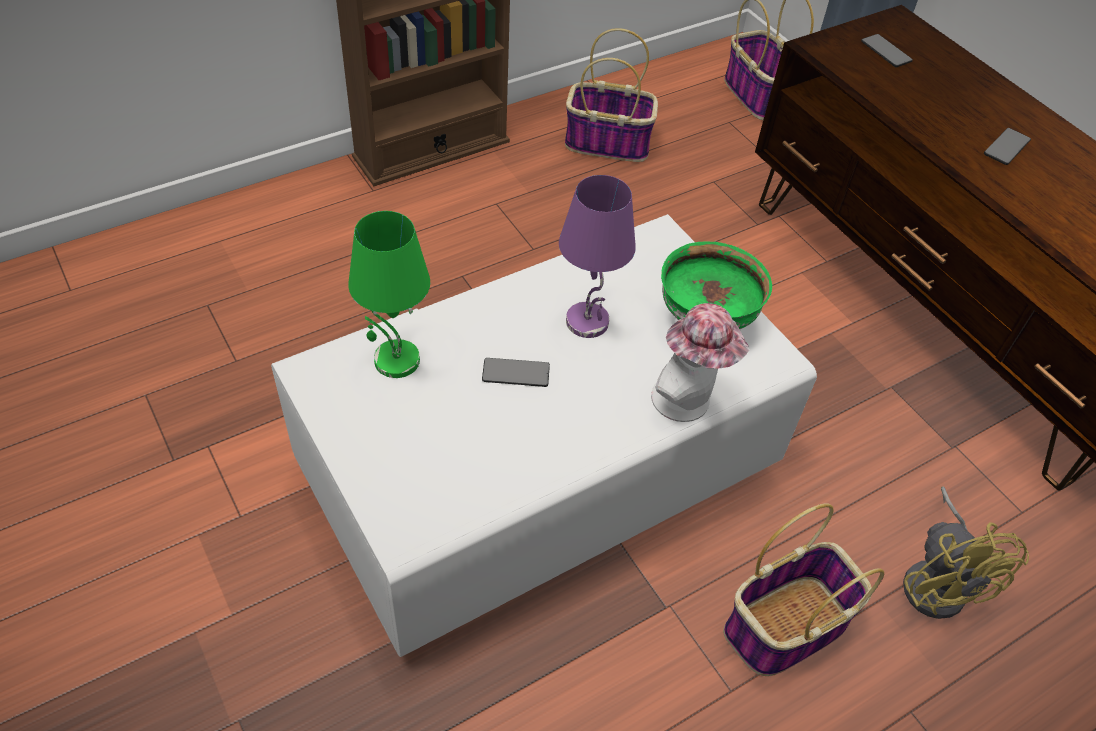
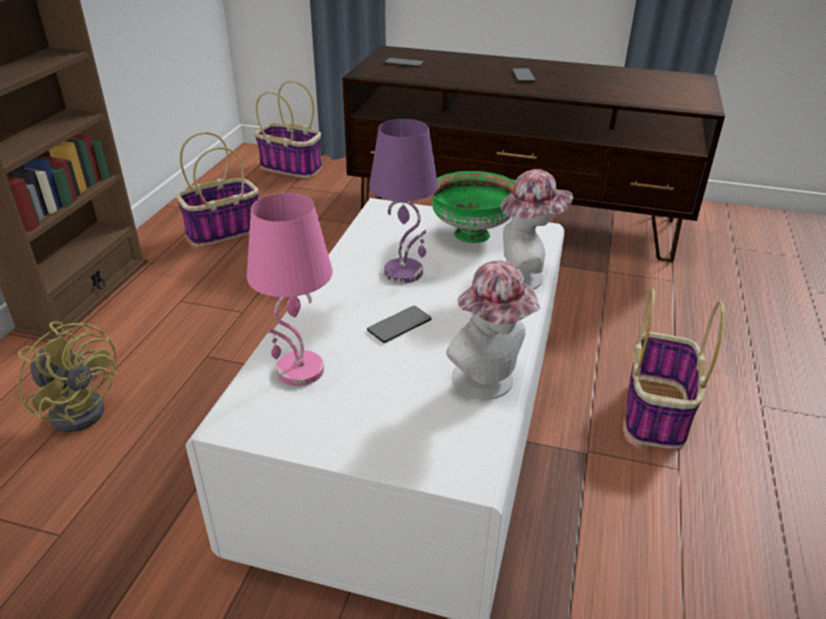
camera: 40 degrees left, 15 degrees down
(395, 361) = (299, 371): green table lamp -> pink table lamp
(513, 479) = (489, 383): none -> hat
(938, 581) = (685, 336): yellow fan -> yellow fan (82, 406)

